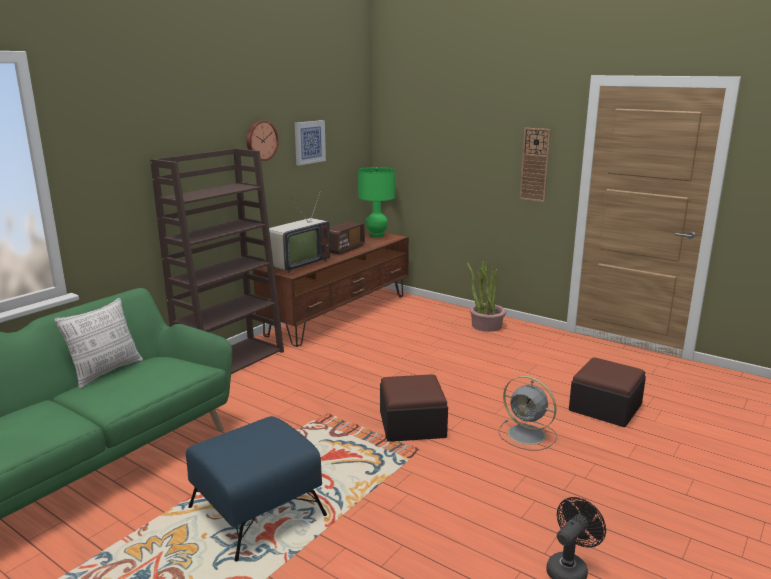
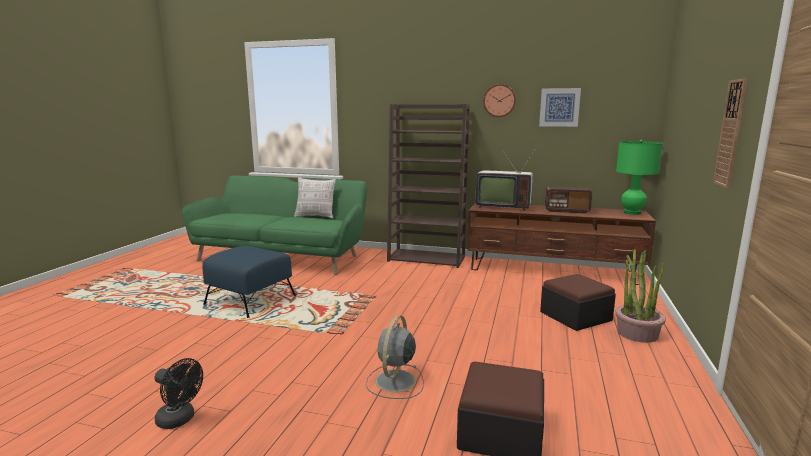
camera: 70 degrees right, 5 degrees down
(412, 424) = (379, 326): ottoman -> ottoman (575, 316)

